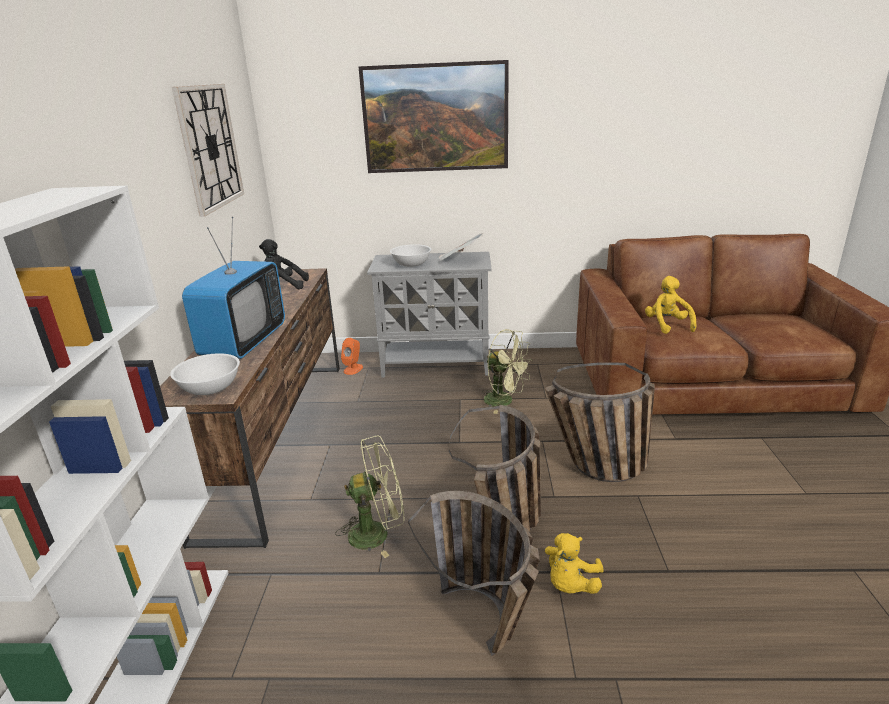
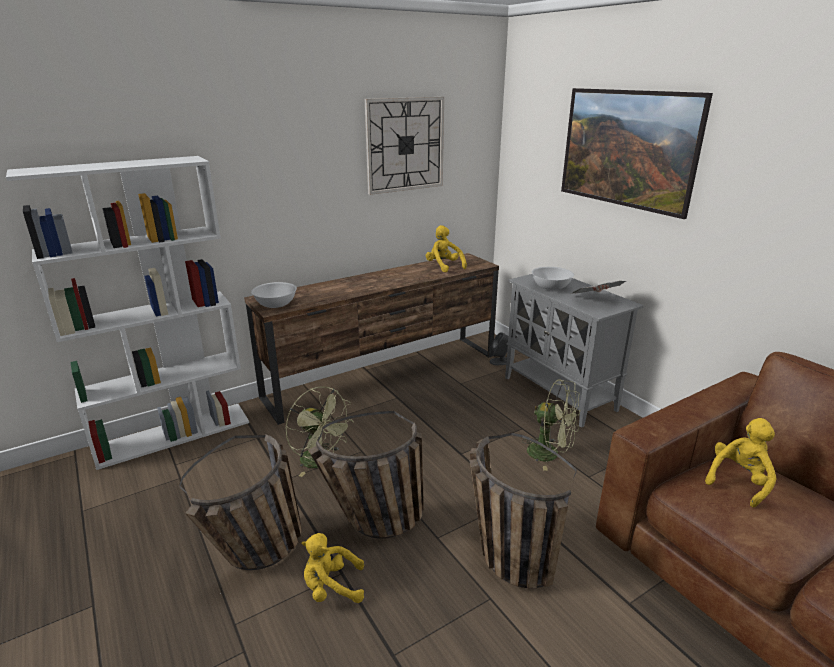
camera: 55 degrees right, 0 degrees up
(244, 342) = (343, 289): television -> none
(283, 286) = (444, 266): black plush toy -> yellow plush toy
(353, 369) = (500, 361): orange speaker -> grey speaker
(504, 401) = (550, 454): green fan -> green fan turned 60 degrees counterclockwise

